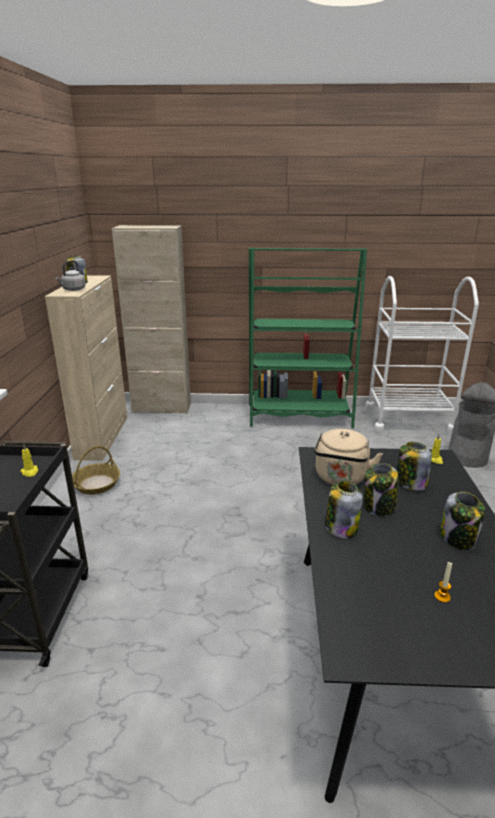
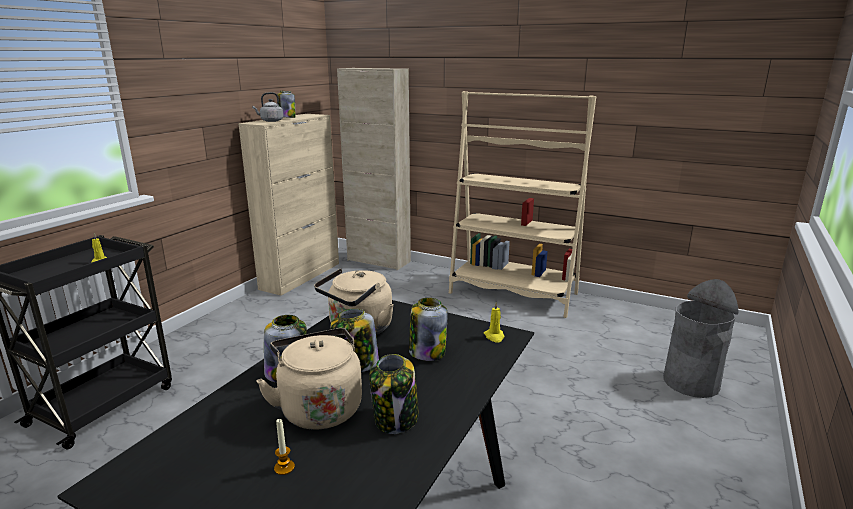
camera: 25 degrees right, 5 degrees down
(96, 484) = (256, 314): basket -> none
(299, 416) = (513, 293): green bookcase -> beige bookcase
(401, 547) = (319, 407): none -> beige kettle
(408, 420) = (647, 323): white cart -> none

